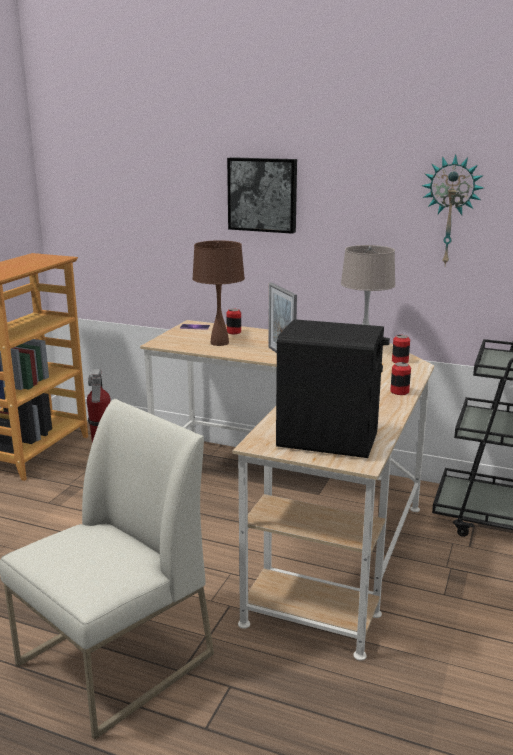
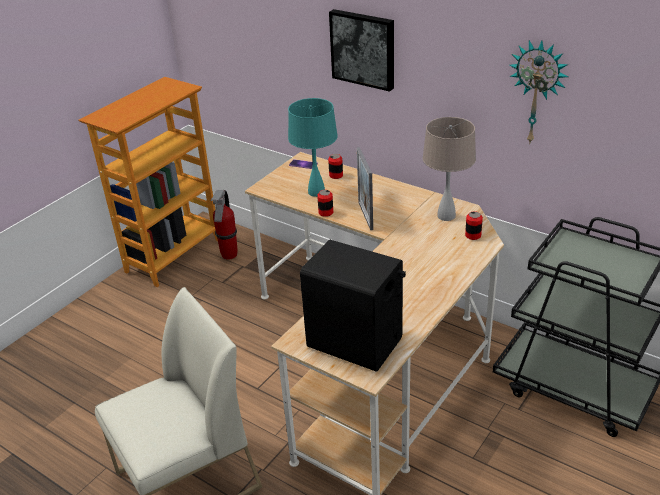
camera: 15 degrees right, 15 degrees up
(219, 343) = (316, 191): brown table lamp -> turquoise table lamp
(399, 392) = (449, 282): can -> can (326, 212)

